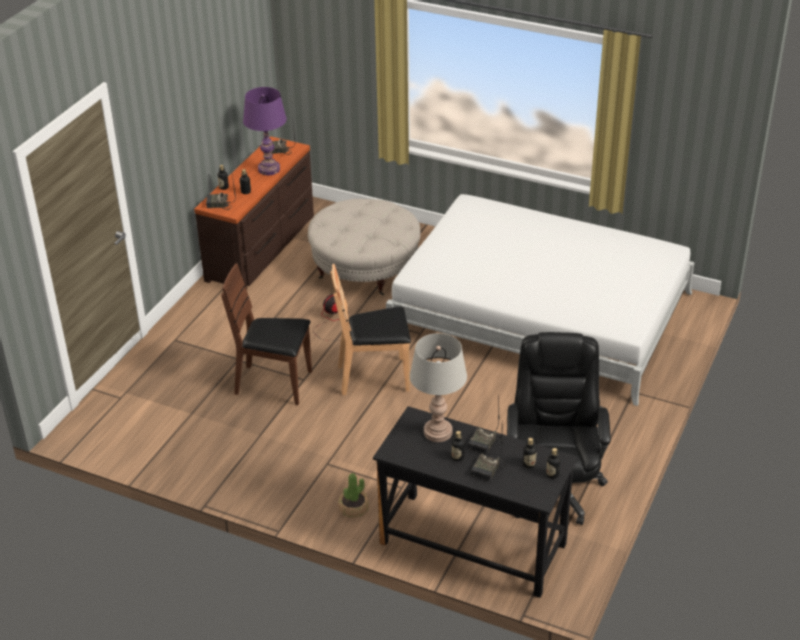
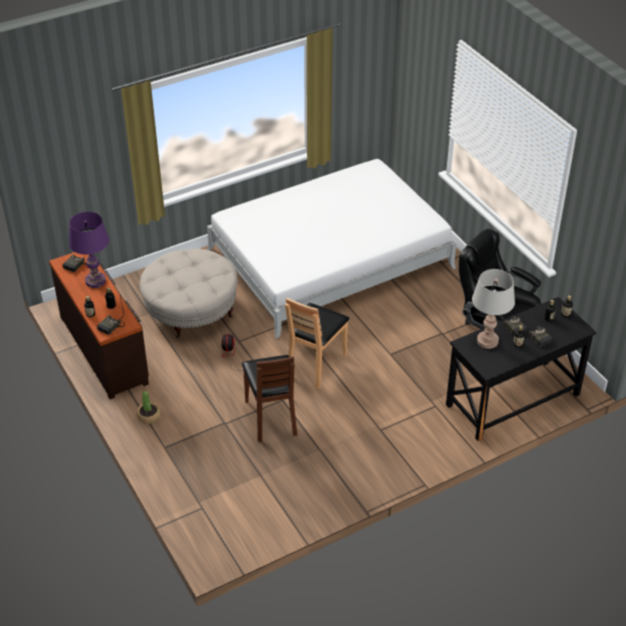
camera: 55 degrees left, 5 degrees up
(274, 384) = (272, 417): brown chair -> brown chair turned 60 degrees counterclockwise
(353, 508) = (434, 437): potted plant -> potted plant (149, 416)

